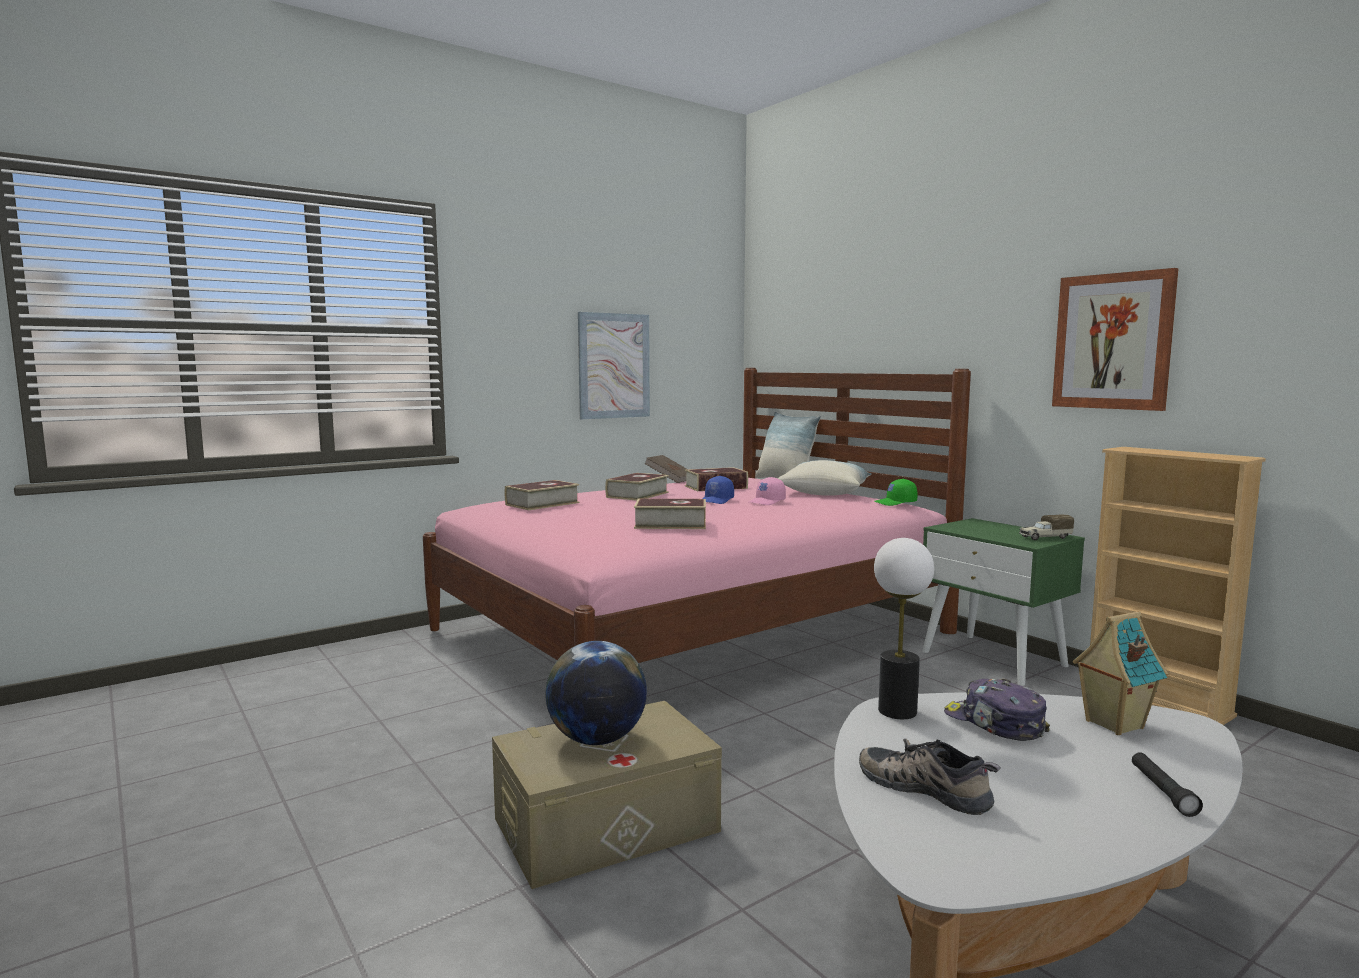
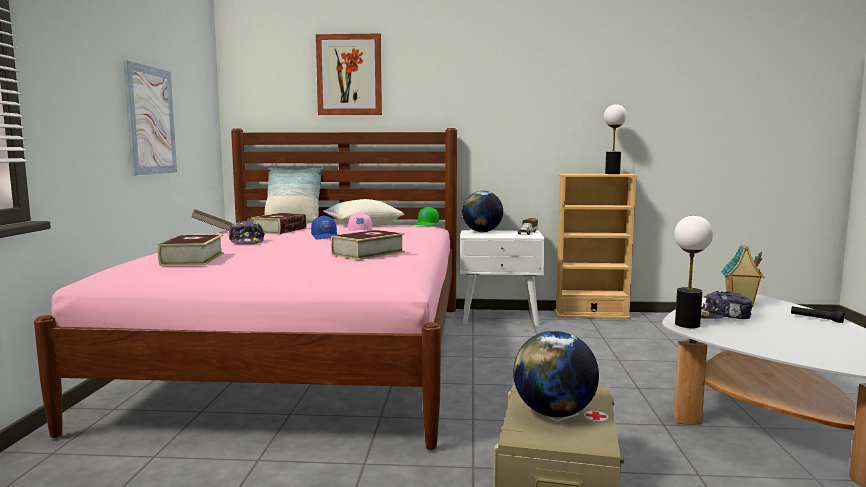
camera: 50 degrees left, 0 degrees up
(637, 495) = (247, 242): book -> cap
(926, 787) = (789, 346): shoe -> none
(986, 525) = (482, 232): none -> globe
(994, 658) = (500, 317): green nightstand -> white nightstand
(1113, 341) = (548, 111): picture -> picture (349, 75)
(1206, 454) = (612, 173): none -> table lamp

